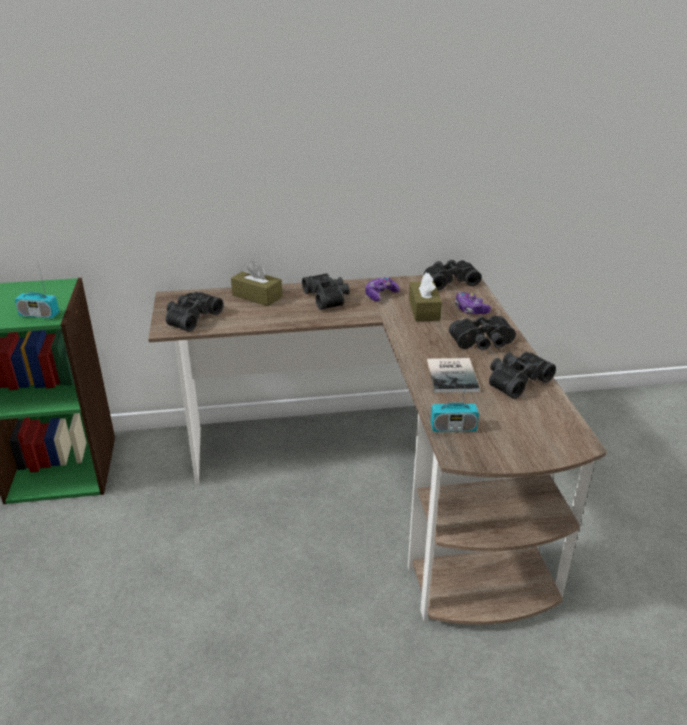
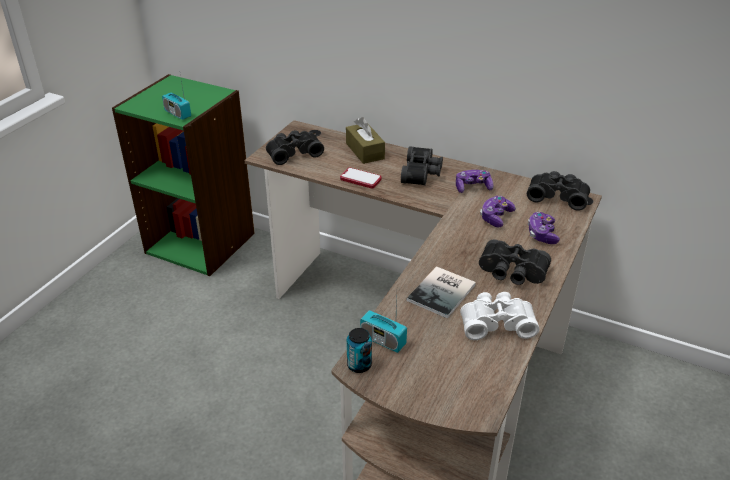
camera: 35 degrees right, 5 degrees up
(281, 318) = (360, 179): none -> phone
(424, 310) = (496, 217): brown tissue box -> game controller
(459, 453) = (359, 365): none -> can
(515, 380) = (496, 323): black binoculars -> white binoculars

